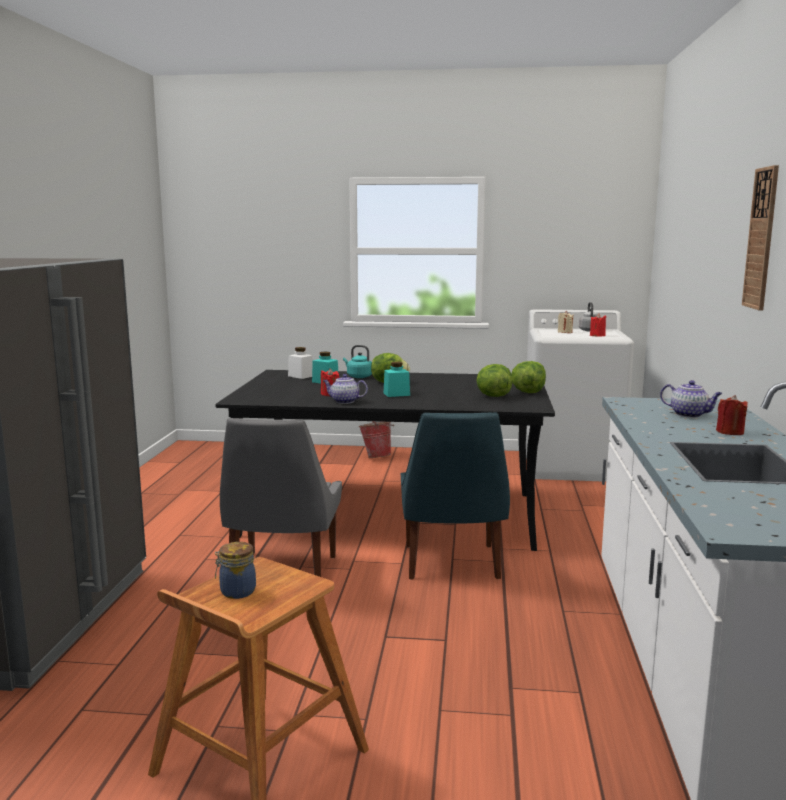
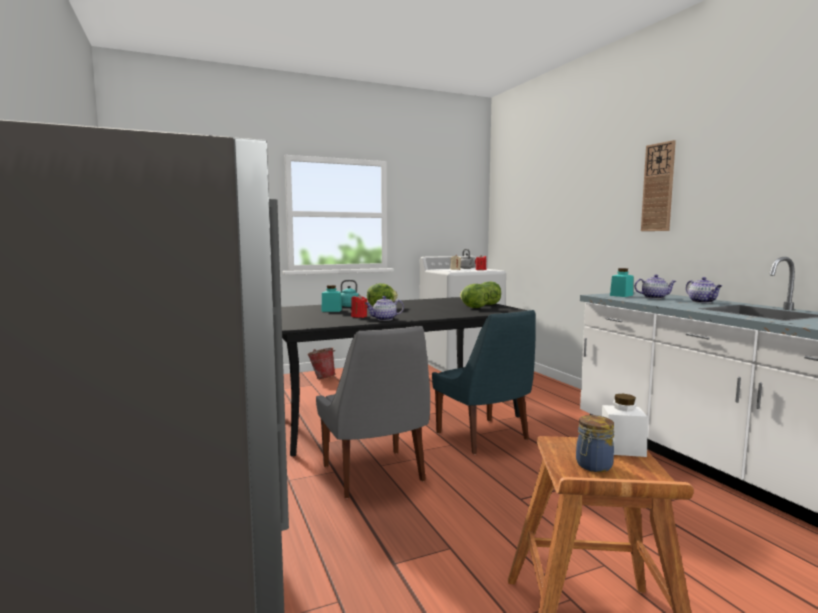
camera: 30 degrees left, 5 degrees down
(301, 376) = (300, 309): white jar -> white jar (621, 449)
(396, 394) = (408, 312): turquoise jar -> turquoise jar (621, 295)
(730, 432) = (703, 302): red candle -> teapot

